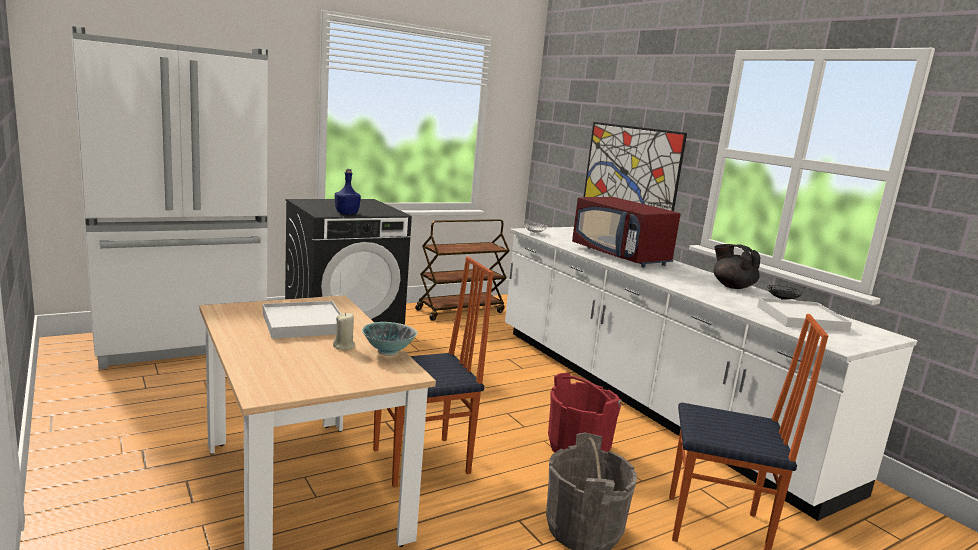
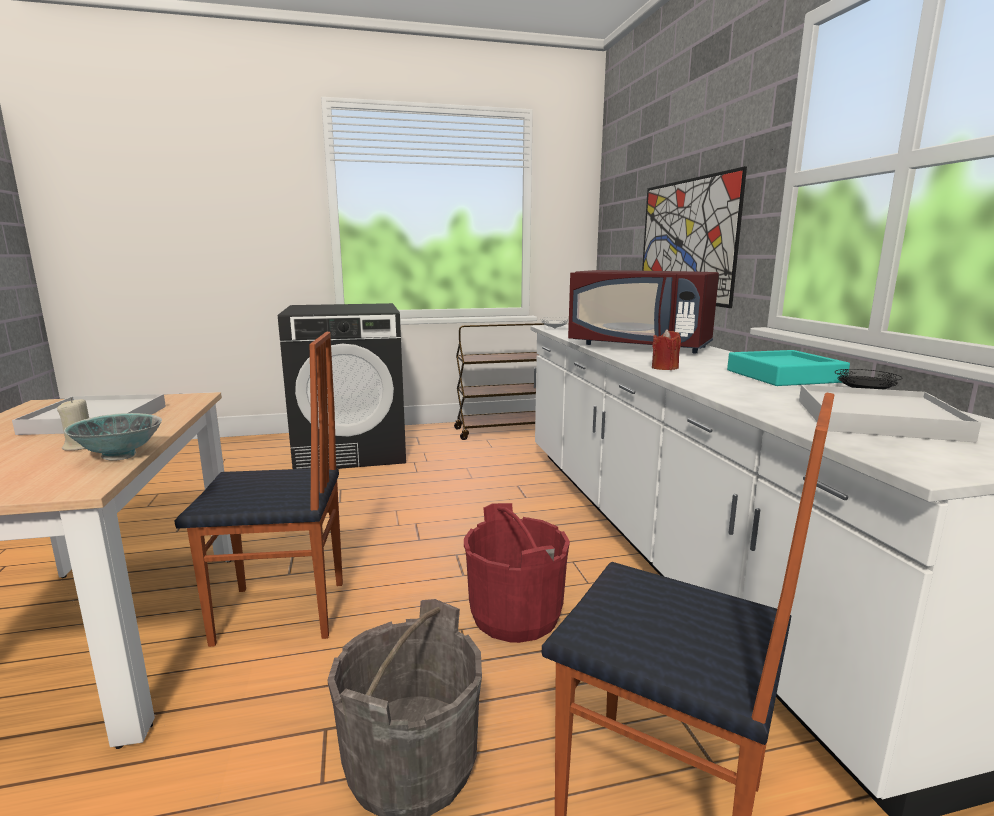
camera: 20 degrees right, 0 degrees up
(181, 343) = (183, 456): white fridge -> none
(347, 213) = (323, 312): blue bottle -> none
(620, 256) = (641, 346): red microwave -> red microwave turned 45 degrees counterclockwise
(661, 279) = (664, 368): none -> red candle
(732, 286) = (784, 376): black teapot -> turquoise tray

